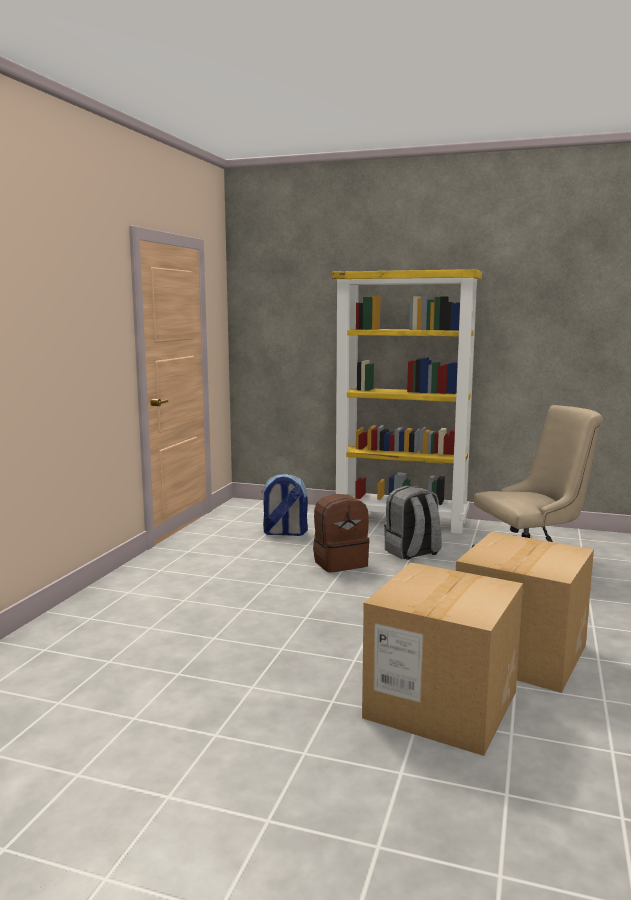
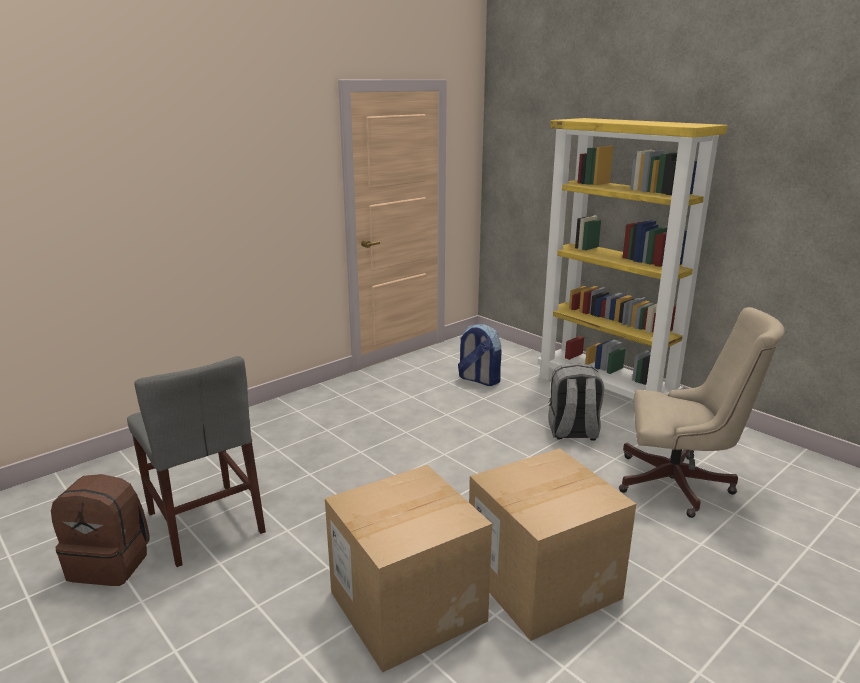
camera: 30 degrees right, 10 degrees up
(150, 708) = (205, 522): none -> grey chair
(340, 563) = (491, 426): brown backpack -> brown backpack (111, 563)

